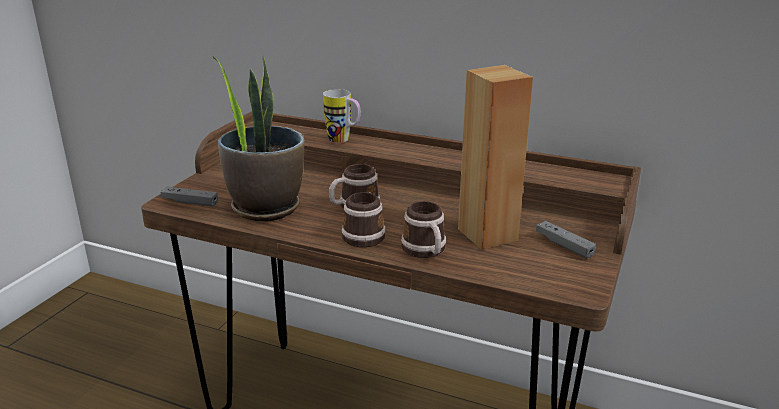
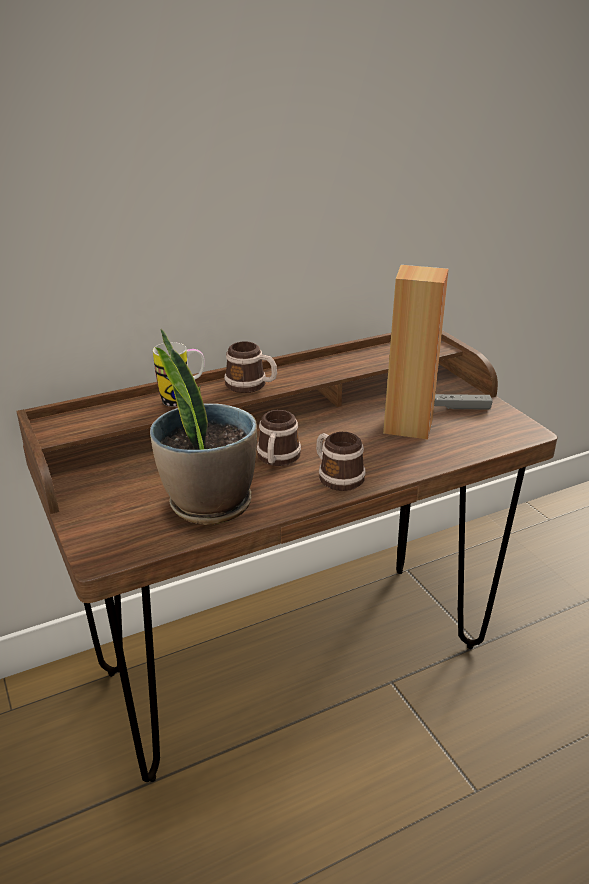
camera: 50 degrees left, 5 degrees up
(190, 202) = (124, 543): grey game controller -> none
(426, 251) = (401, 462): mug -> mug (251, 385)

